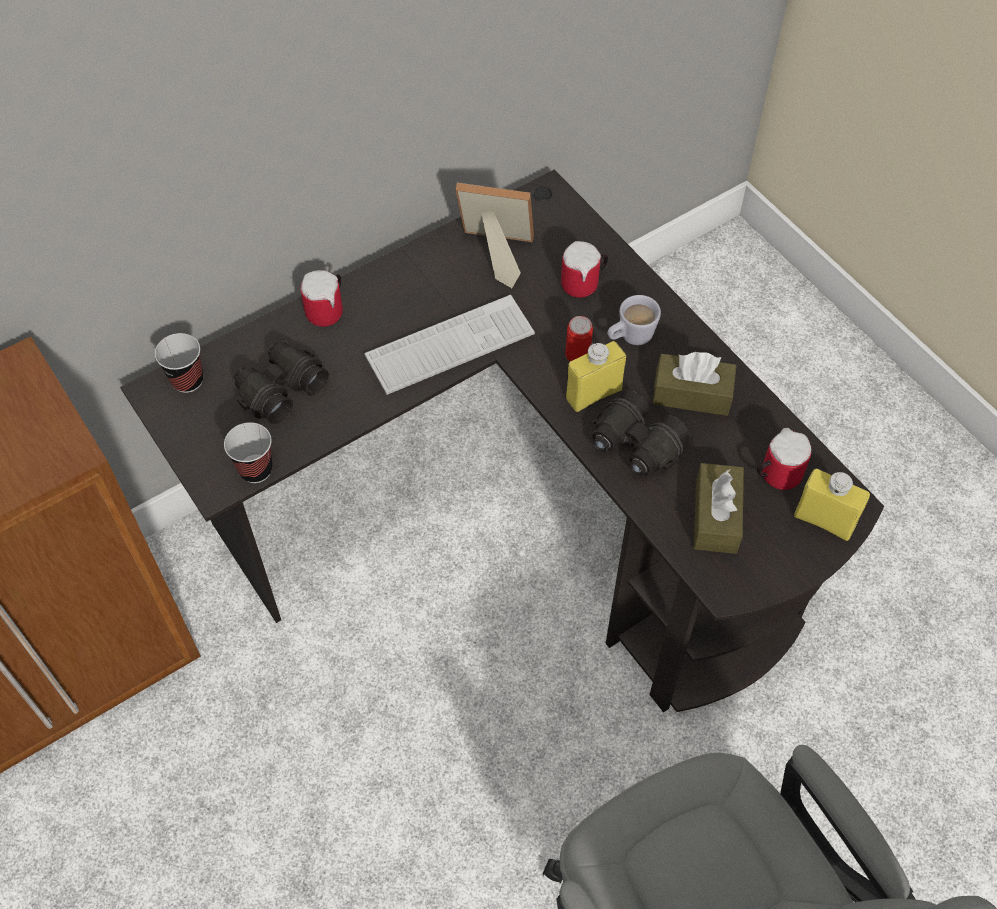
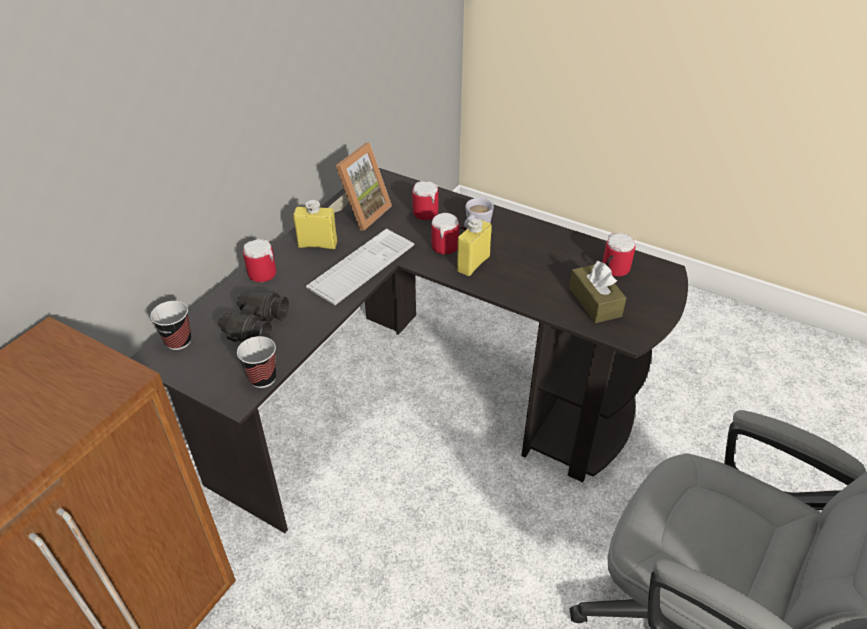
camera: 25 degrees left, 15 degrees down
(494, 254) = (361, 213): picture frame -> picture frame turned 135 degrees clockwise
(577, 355) = (449, 247): can -> mug
(635, 445) = (518, 282): black binoculars -> none
(692, 394) = (533, 246): brown tissue box -> none
(824, 521) = (658, 283): yellow bottle -> yellow bottle (317, 244)

